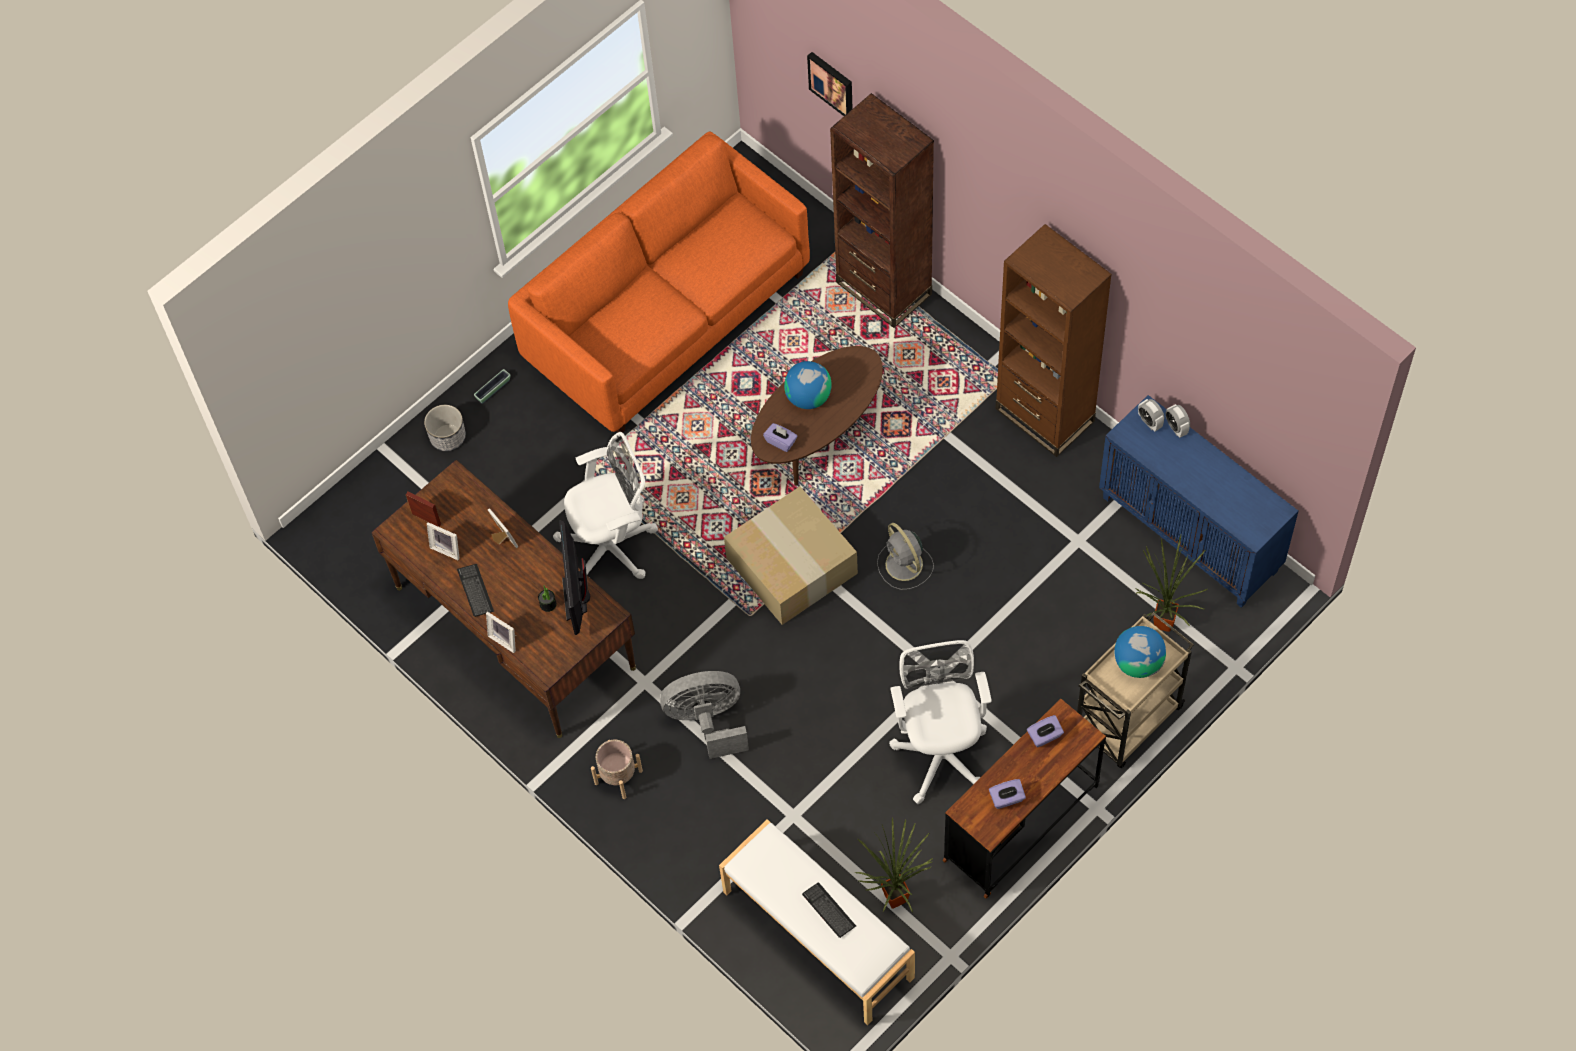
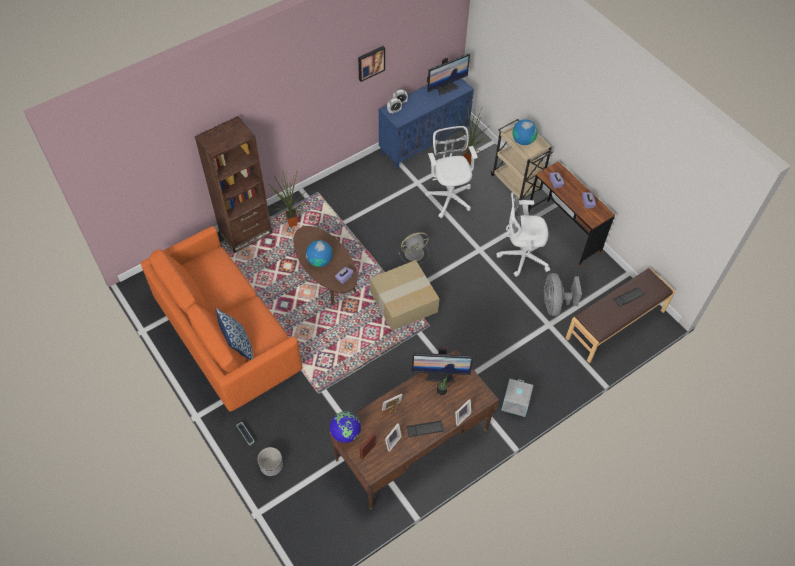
camera: 85 degrees left, 5 degrees down
(452, 483) = (345, 433): none -> globe
(600, 314) = (238, 346): none -> pillow
(613, 546) = (370, 385): white office chair -> white office chair (449, 196)
(618, 777) = (516, 403): beige planter -> grey storage box
(708, 721) = (489, 355): grey fan -> grey fan (555, 304)
(817, 935) = (616, 325): white bench -> brown bench
(832, 83) = (167, 165): picture -> picture (370, 62)
(894, 895) = (597, 289): potted plant -> potted plant (290, 223)
(1044, 415) = (344, 182): brown bookcase -> none
(1243, 502) = (446, 87): none -> monitor

